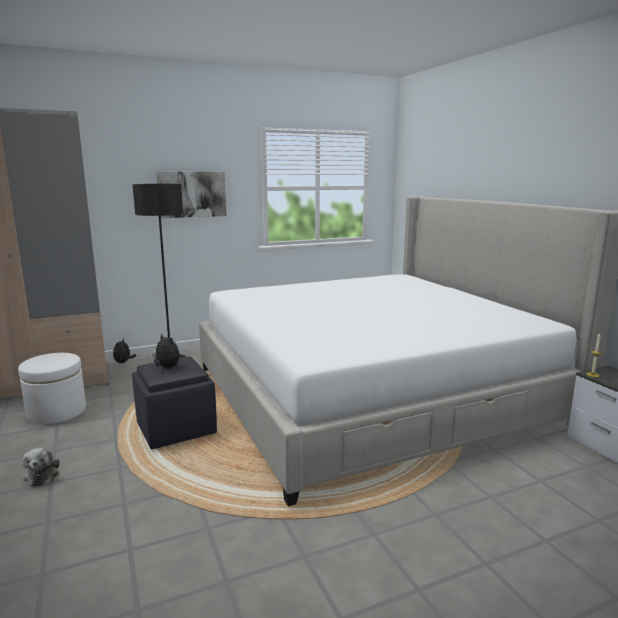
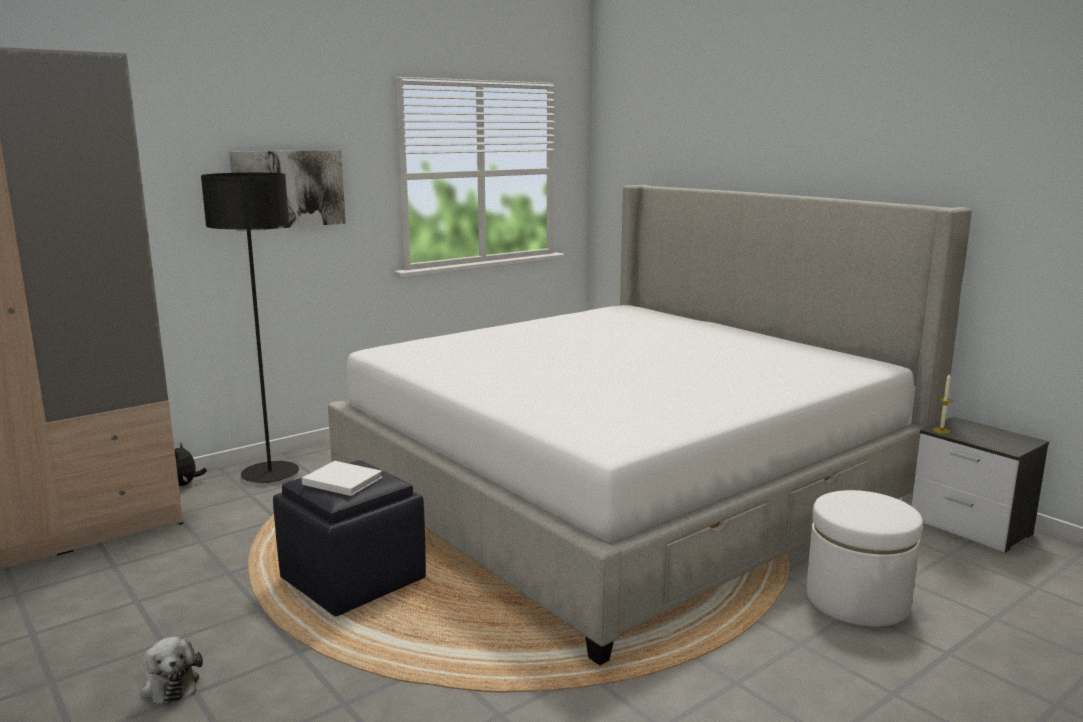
camera: 15 degrees left, 0 degrees up
(57, 412) = (120, 580): white ottoman -> white ottoman (857, 600)
(167, 367) = (341, 480): plush toy -> white book

